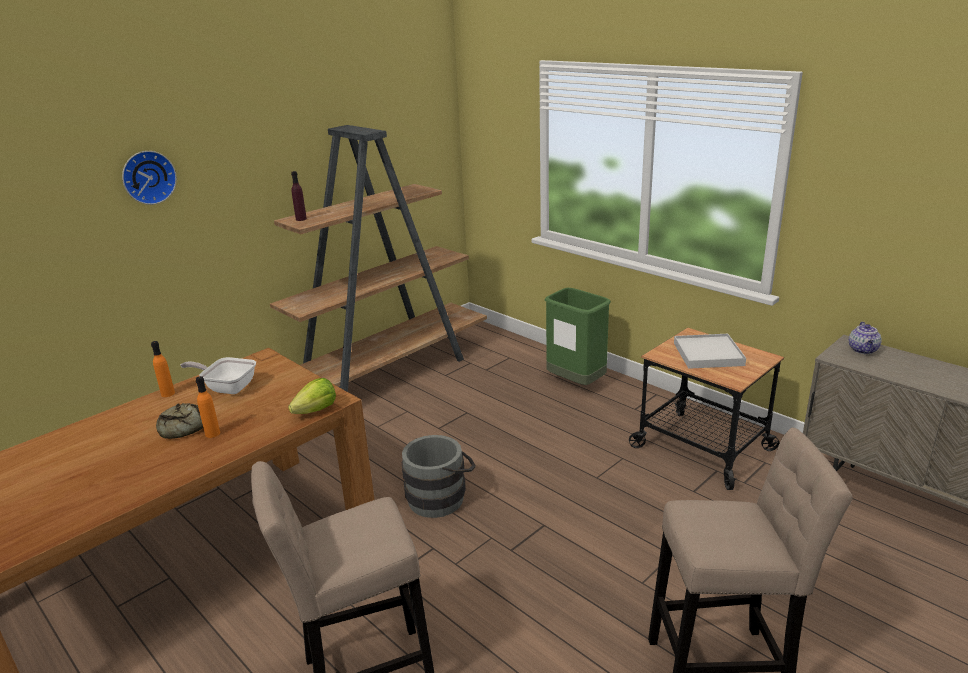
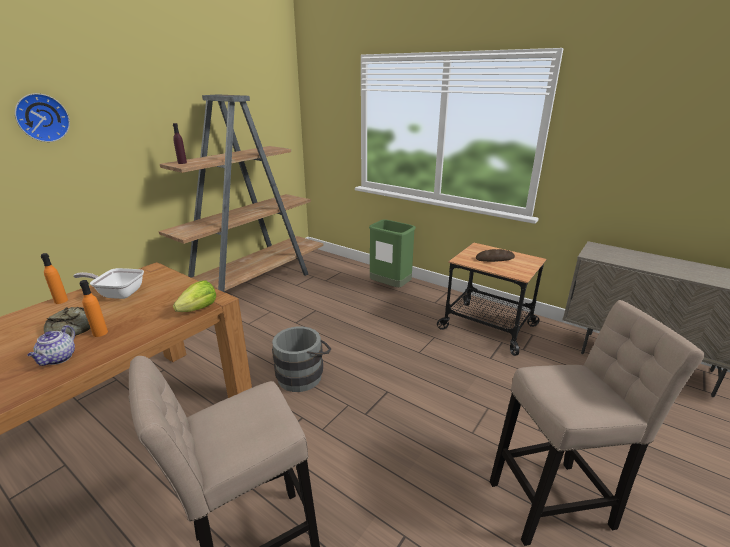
camera: 10 degrees left, 0 degrees up
(708, 354) = (494, 258): white tray -> bread
(863, 350) = (606, 250): teapot -> teapot (58, 359)

